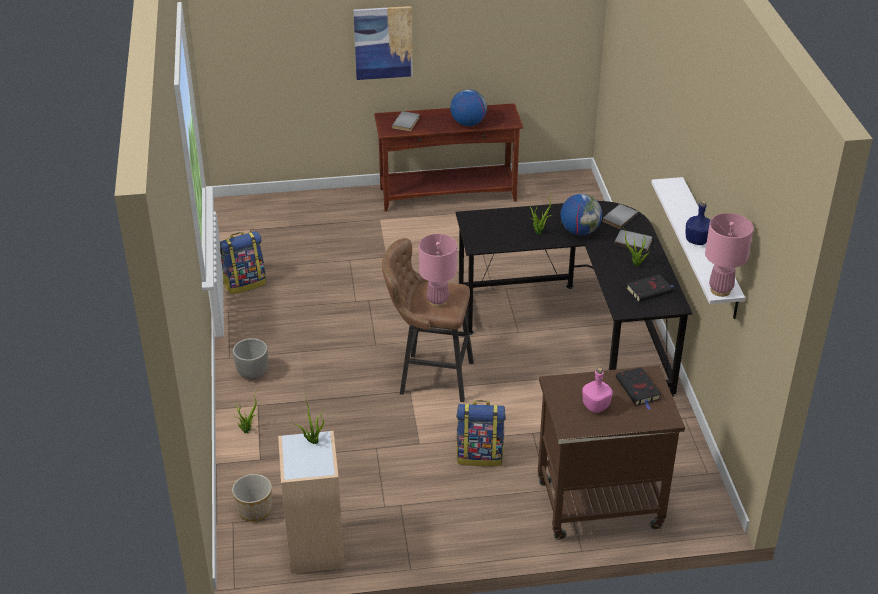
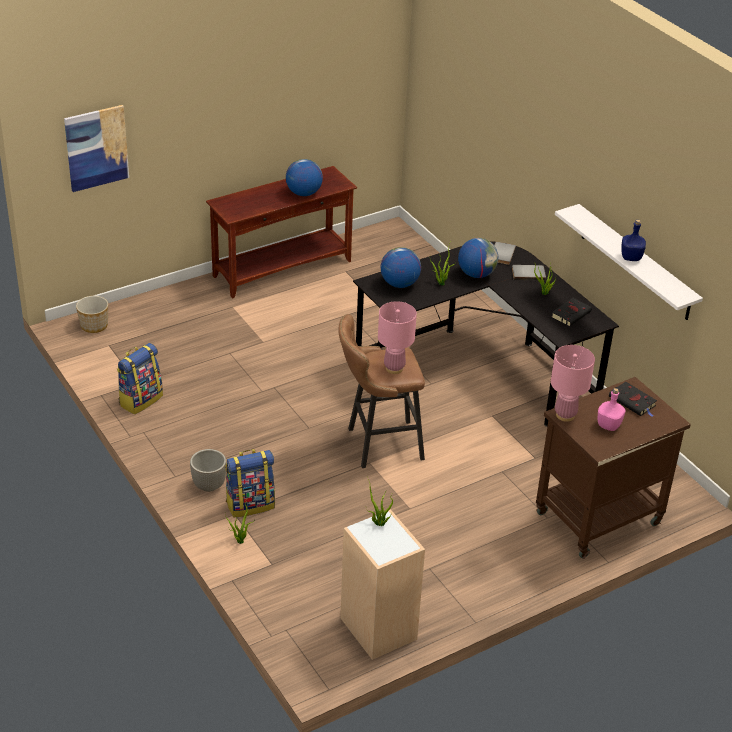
camera: 25 degrees left, 0 degrees up
(254, 509) = (298, 612): planter -> planter (94, 325)
(383, 42) = (212, 127): picture -> picture (96, 148)
(407, 122) = (245, 204): grey book -> none
(480, 455) = (470, 504): backpack -> backpack (250, 504)
(497, 224) = (399, 284): none -> globe
(720, 290) = (679, 296): pink table lamp -> pink table lamp (565, 415)

